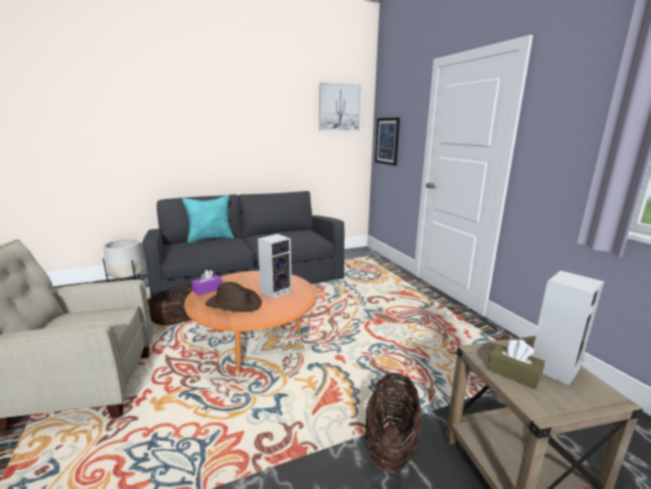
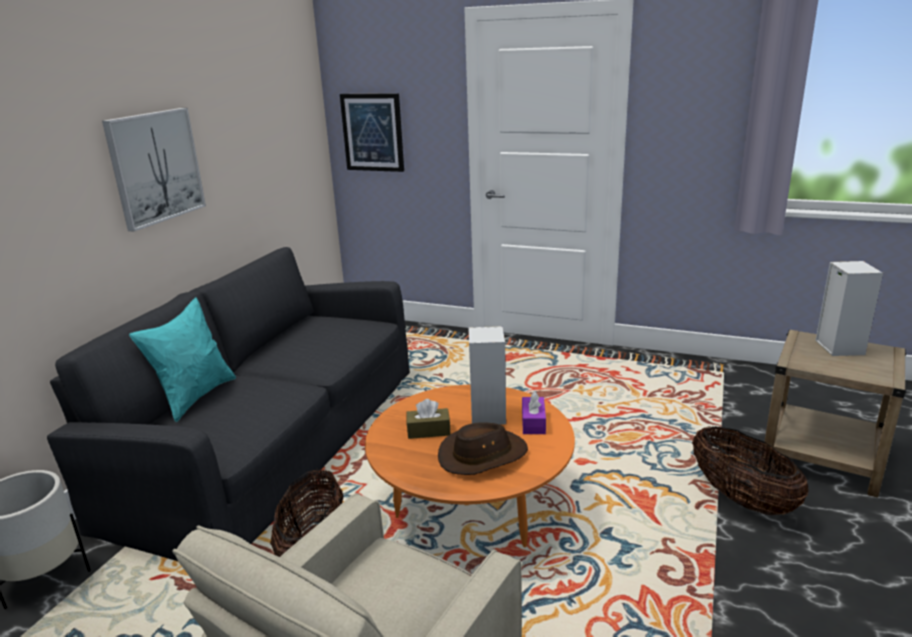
camera: 45 degrees left, 5 degrees up
(207, 289) = (403, 462): purple tissue box -> purple tissue box (533, 423)
(339, 107) = (283, 82): picture -> picture (155, 167)
(513, 373) = (835, 364): brown tissue box -> brown tissue box (428, 431)

